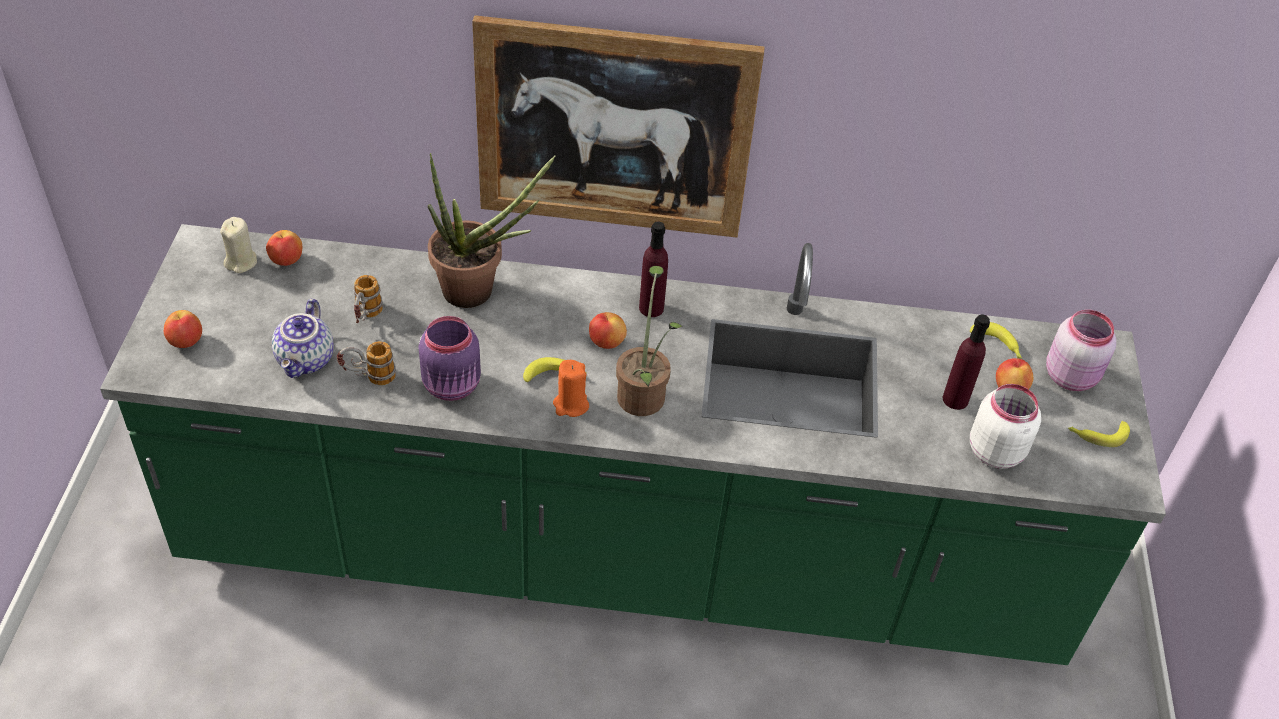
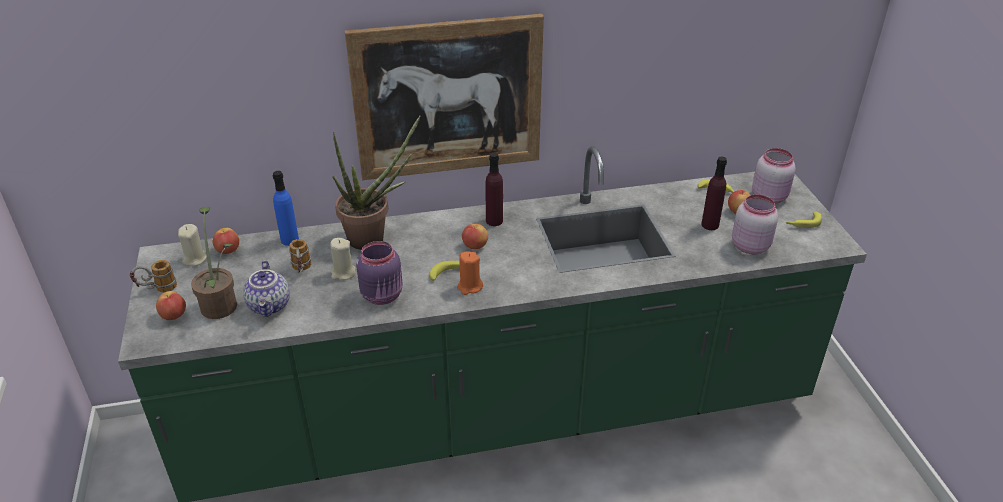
camera: 15 degrees left, 10 degrees down
(368, 377) = (320, 305): mug -> mug (157, 289)
(369, 265) = (289, 240): none -> blue bottle
(417, 336) = (343, 273): none -> beige candle
(644, 392) = (514, 268): potted plant -> potted plant (221, 303)
(995, 450) = (749, 245): white jar -> pink jar

